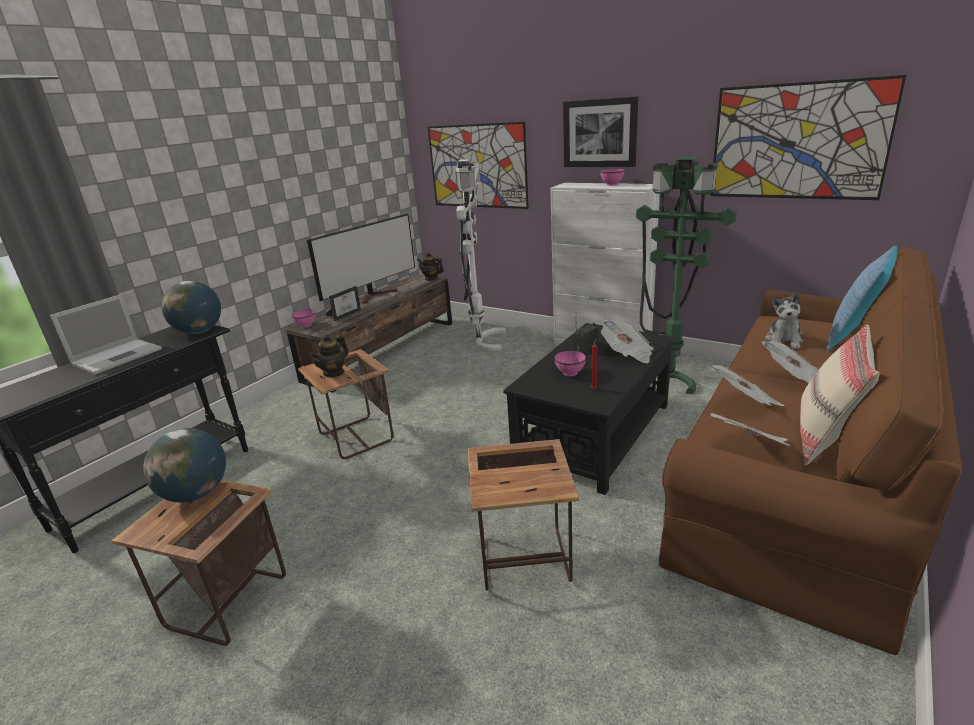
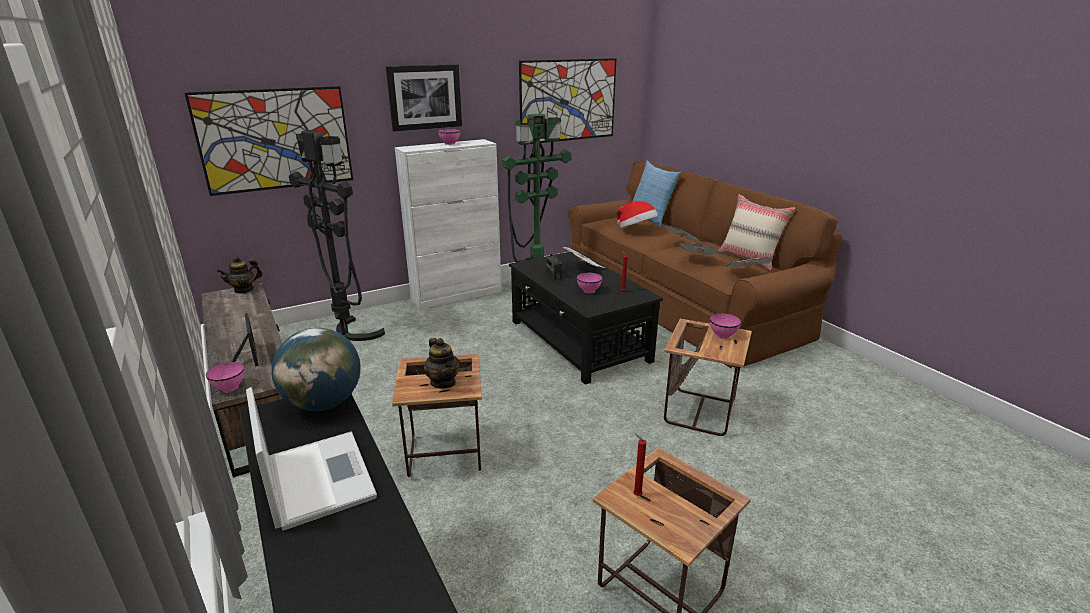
camera: 65 degrees left, 0 degrees up
(196, 493) = (636, 495): globe -> red candle
(376, 295) = (222, 327): television -> none
(482, 340) = (349, 335): white floor lamp -> black floor lamp
(541, 477) = (723, 335): none -> pink bowl
(783, 341) = (636, 230): plush toy -> hat

